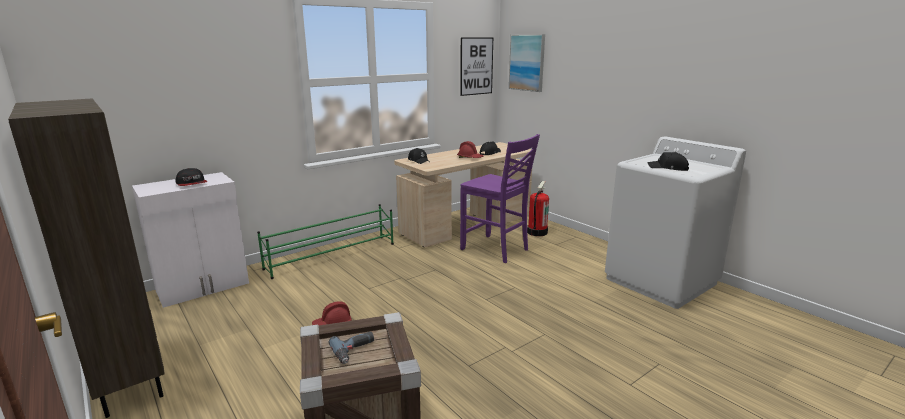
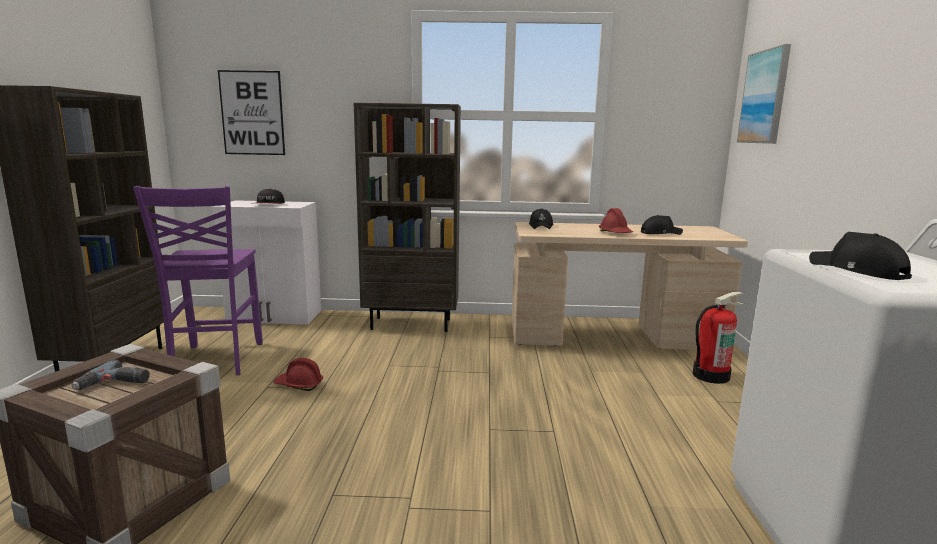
camera: 40 degrees right, 5 degrees down
(332, 256) = (412, 324): green shoe rack -> brown bookcase
(476, 66) = (687, 107): picture -> picture (252, 113)
(496, 249) = (606, 377): purple chair -> purple chair (215, 361)

